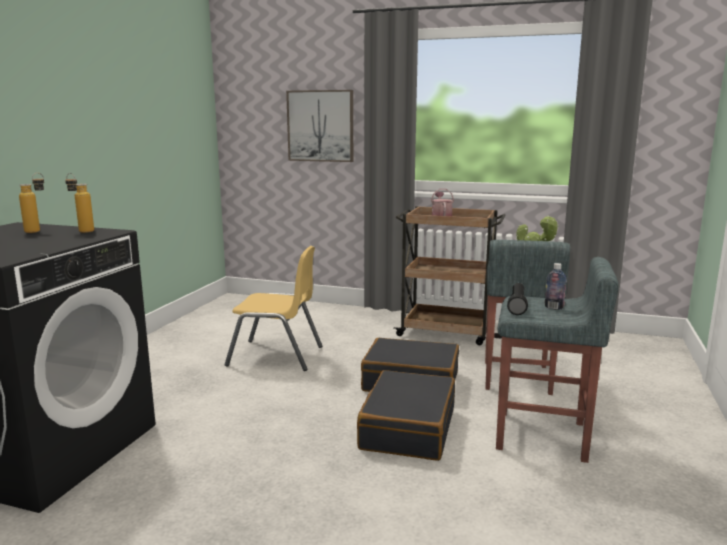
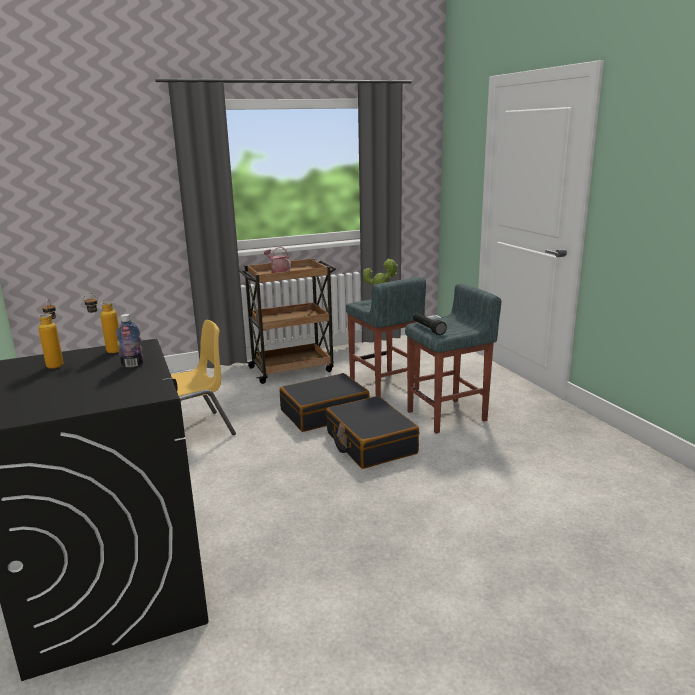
camera: 40 degrees left, 5 degrees up
(320, 126) = (125, 197): picture -> none
(554, 307) = (450, 324): bottle -> bottle (132, 365)

